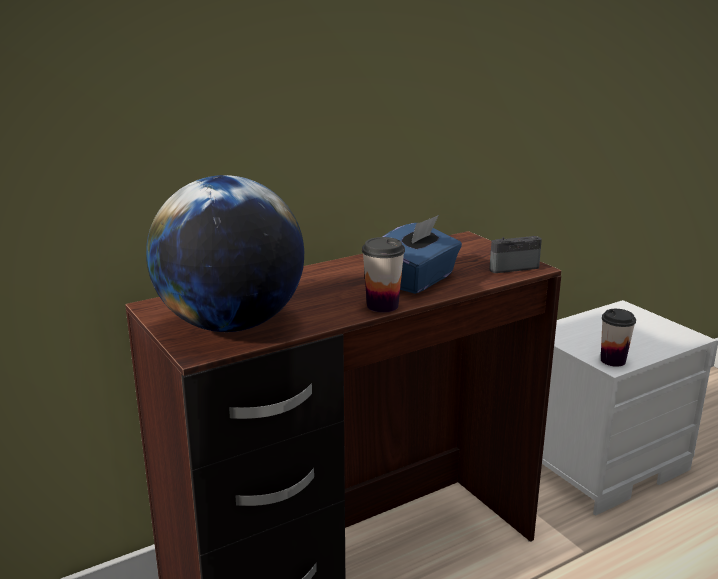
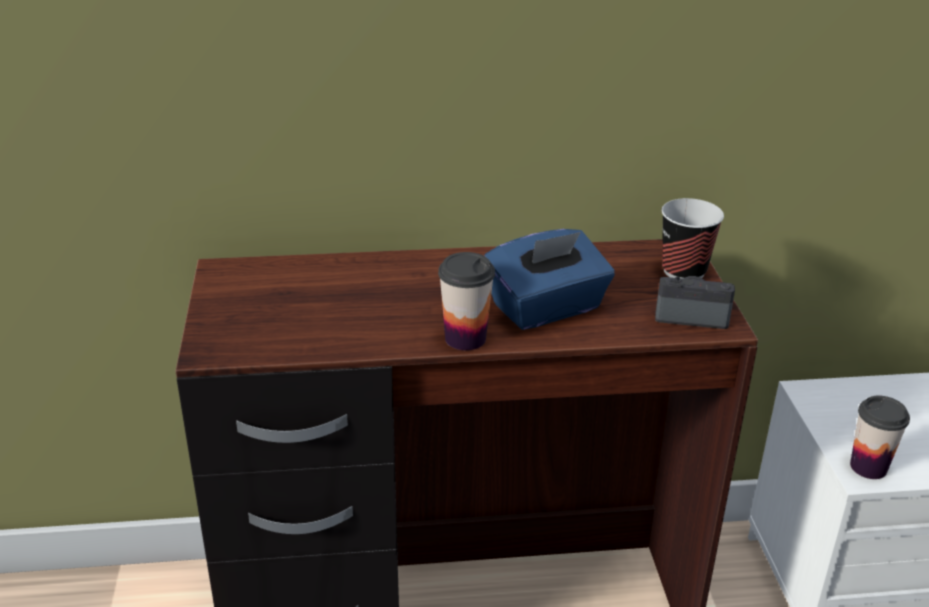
camera: 25 degrees right, 10 degrees up
(231, 325) = (274, 321): globe -> none
(481, 247) = (684, 271): none -> cup

